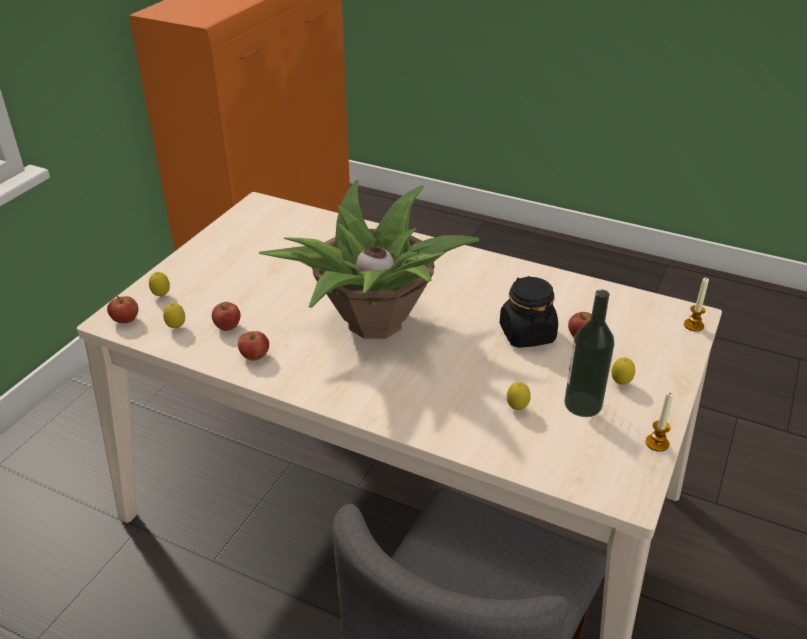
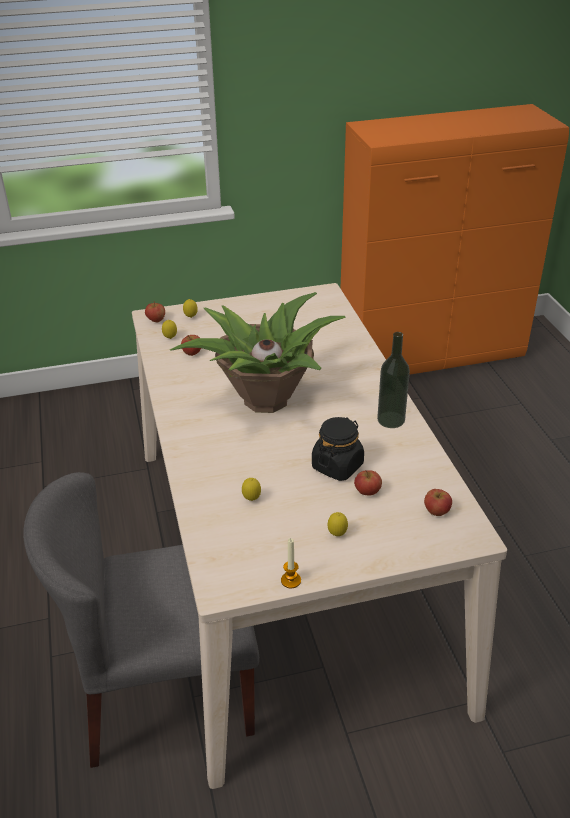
camera: 50 degrees right, 0 degrees up
(255, 356) = (178, 376): apple -> apple (436, 511)
(583, 404) = (291, 526): bottle -> bottle (391, 419)
(693, 325) = (461, 542): candle -> none

